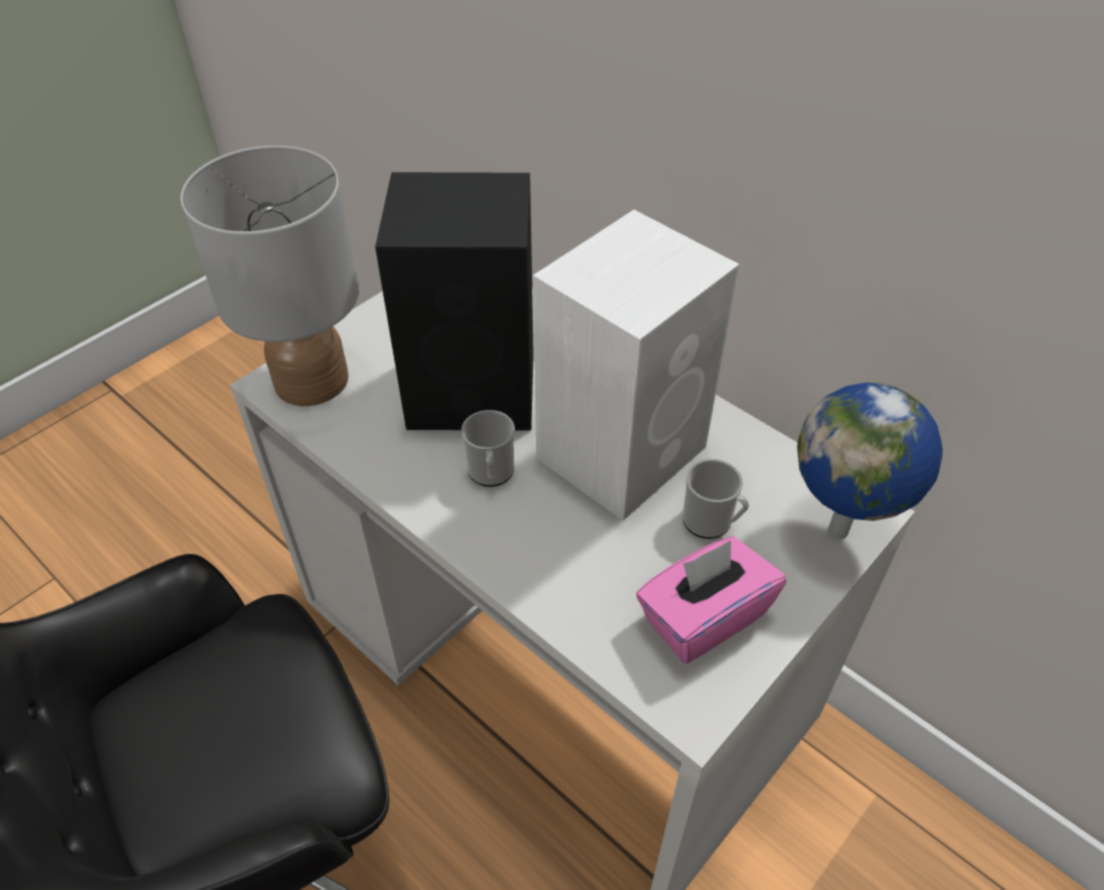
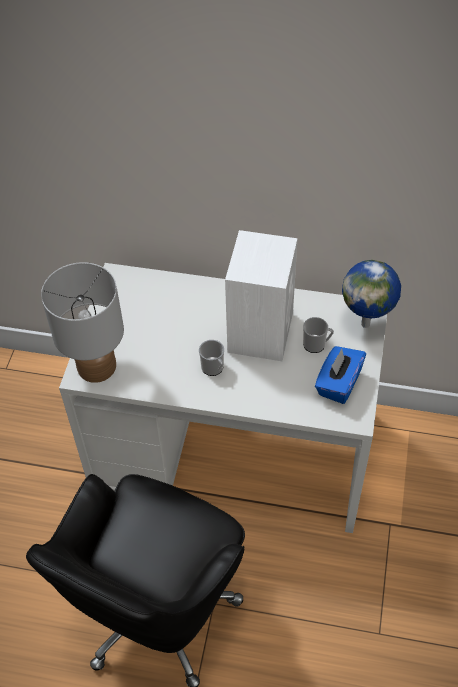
camera: 30 degrees left, 5 degrees up
(476, 390) = (176, 334): black speaker -> none
(703, 617) = (338, 383): pink tissue box -> blue tissue box

